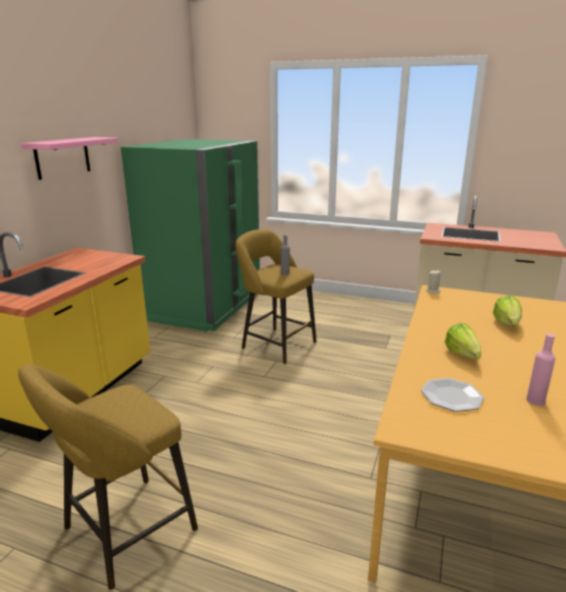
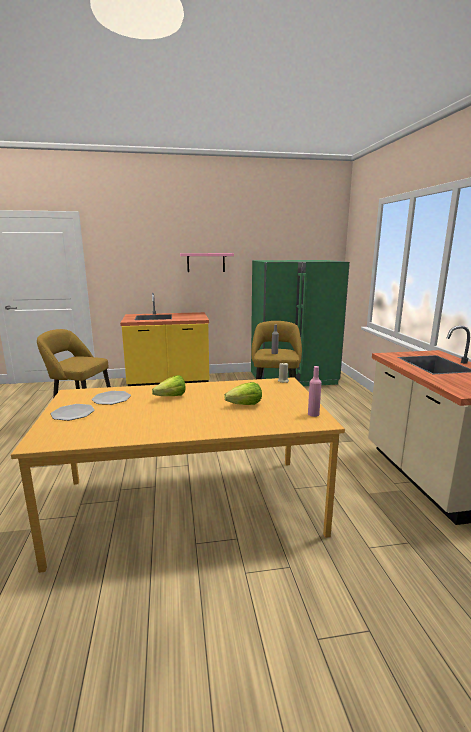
camera: 60 degrees right, 5 degrees down
(509, 436) = (73, 413): none -> plate
(535, 401) = (119, 418): pink bottle -> pink bottle (313, 414)

